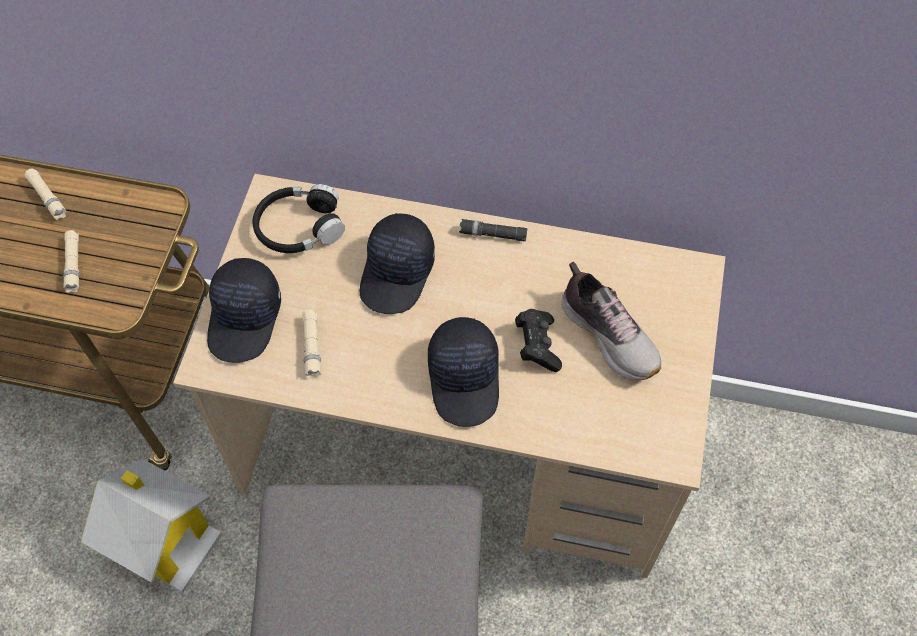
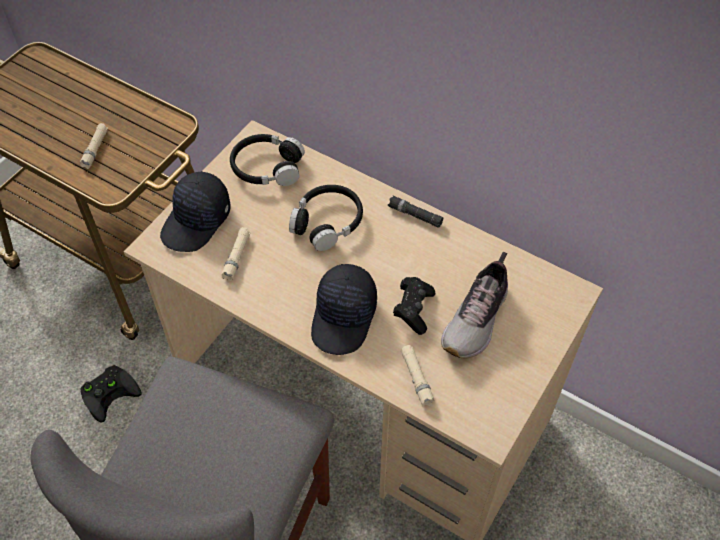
camera: 20 degrees right, 5 degrees down
(47, 197) = (98, 97): beige flashlight -> beige flashlight (416, 378)
(165, 540) = (110, 392): toy house -> black game controller
(398, 273) = (327, 222): black cap -> black headphones
(609, 334) = (477, 319): shoe -> shoe turned 45 degrees clockwise

